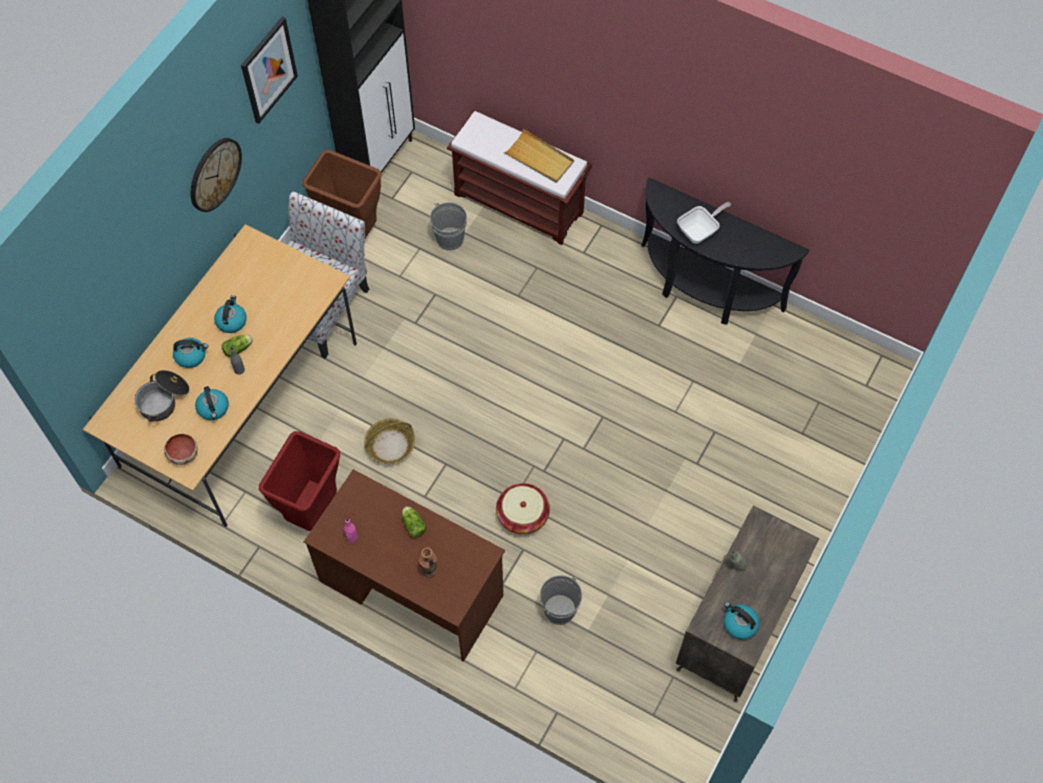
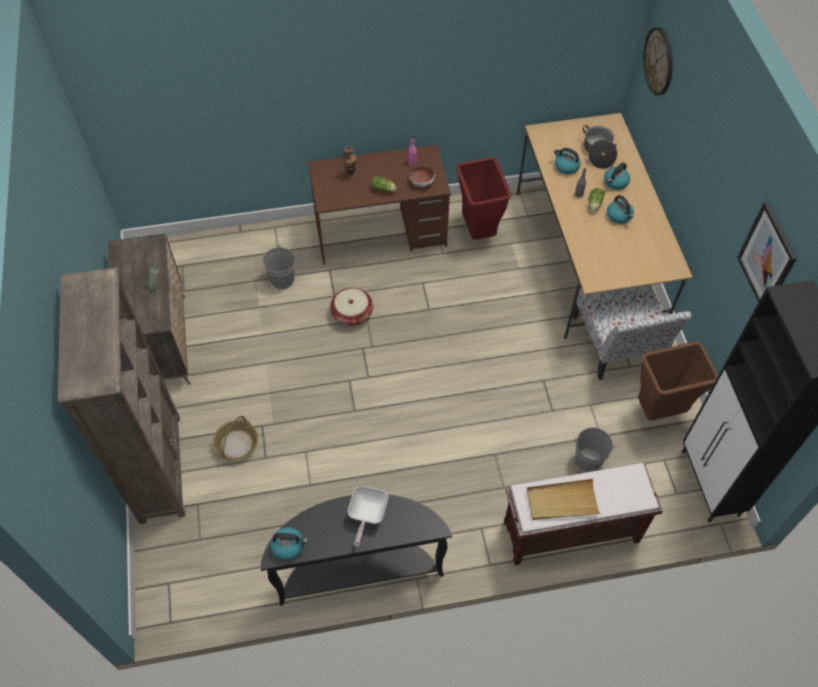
camera: 140 degrees right, 5 degrees down
(182, 454) = (553, 136): bowl -> bowl (422, 182)
(214, 174) = (715, 207): wall clock -> wall clock (659, 61)
(390, 445) = (474, 295): basket -> basket (236, 444)
(739, 624) = (132, 257): kettle -> kettle (289, 546)
(816, 491) = (160, 467): none -> brown bookcase

